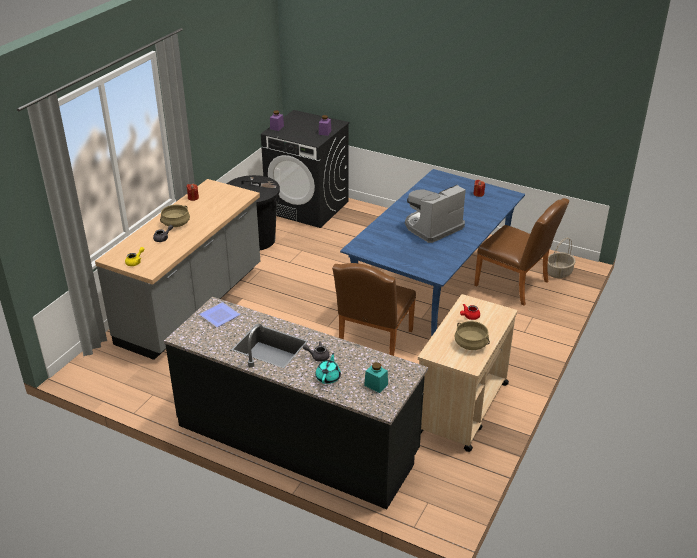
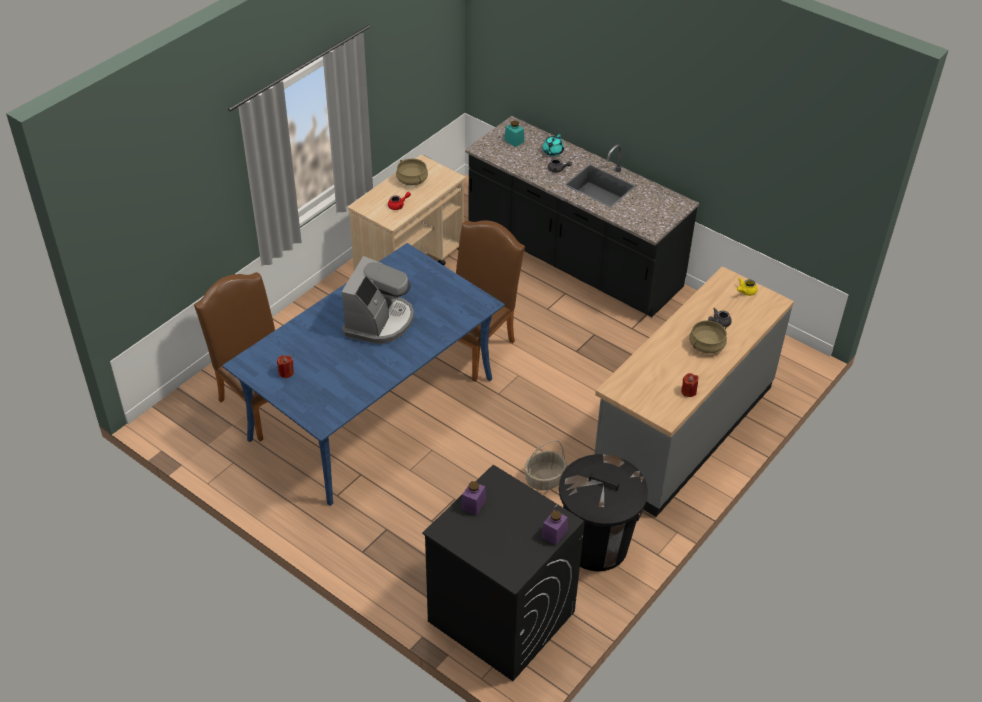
camera: 170 degrees left, 10 degrees up
(221, 316) = (645, 219): plate -> none
(432, 227) = (379, 321): coffee machine -> coffee machine turned 45 degrees counterclockwise
(558, 272) = (194, 412): basket -> basket (544, 479)

